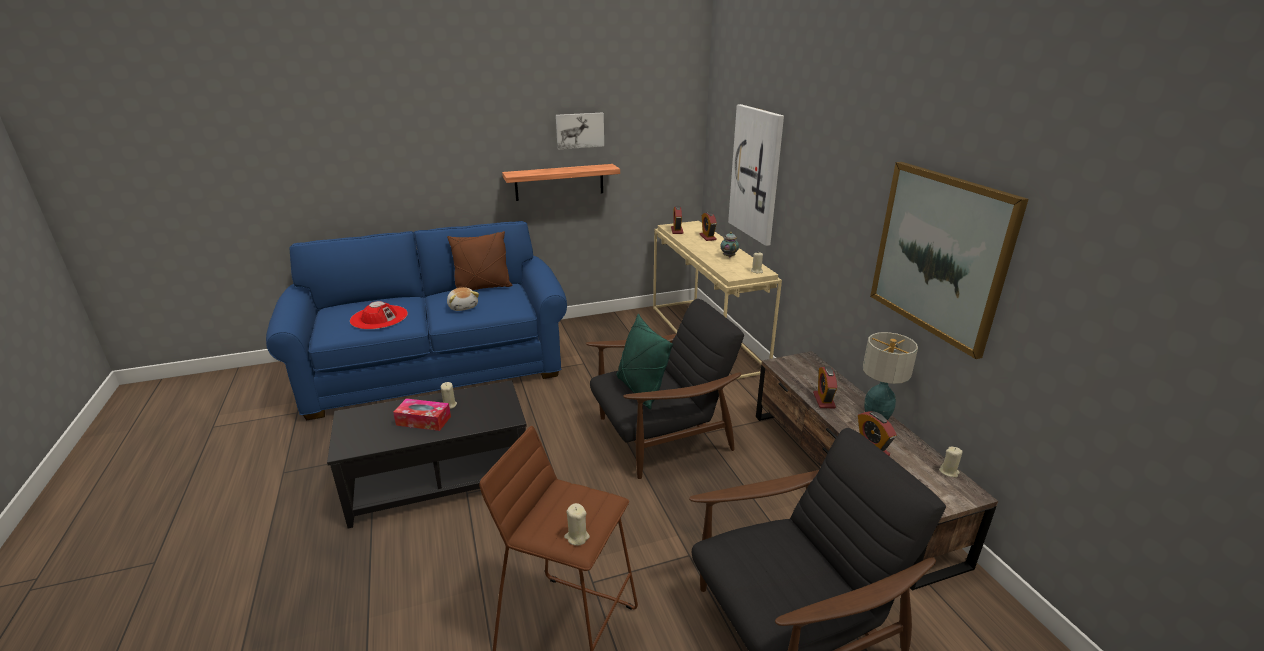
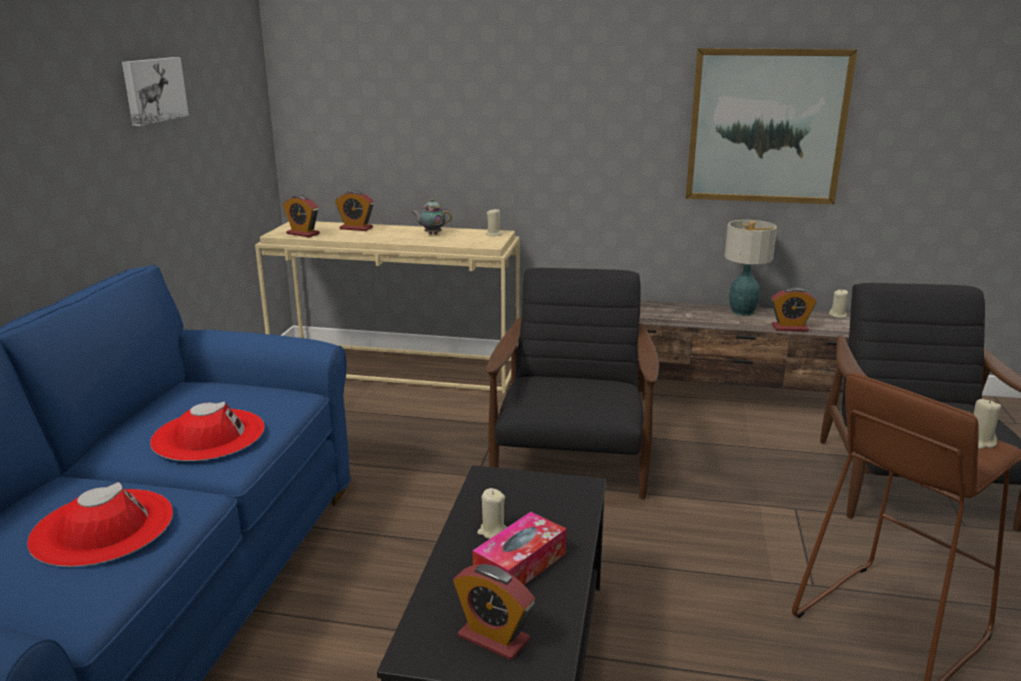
camera: 60 degrees left, 5 degrees down
(463, 307) = (208, 435): plush toy -> red hat
(483, 288) = (159, 406): brown pillow -> none
(559, 182) = (143, 189): shelf -> none
(640, 390) = (581, 395): green pillow -> none
(756, 174) = (425, 119): picture -> none
(824, 400) = (696, 319): alarm clock -> alarm clock (493, 638)

